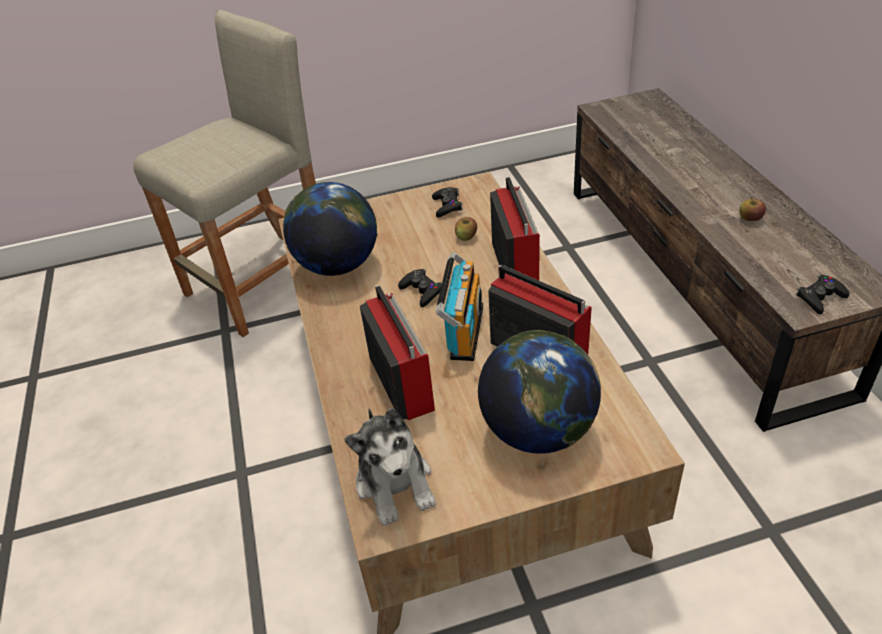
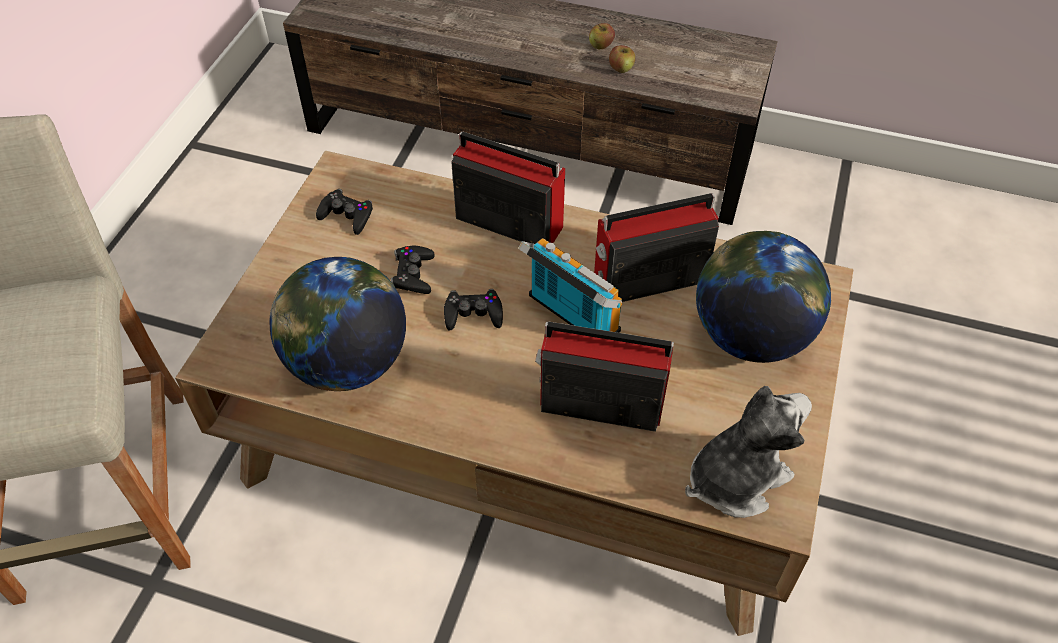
camera: 60 degrees left, 10 degrees up
(395, 483) = (735, 478): plush toy -> plush toy turned 45 degrees counterclockwise
(466, 237) = (421, 231): apple -> apple (621, 68)
(820, 298) = (734, 79): black game controller -> black game controller (413, 274)

